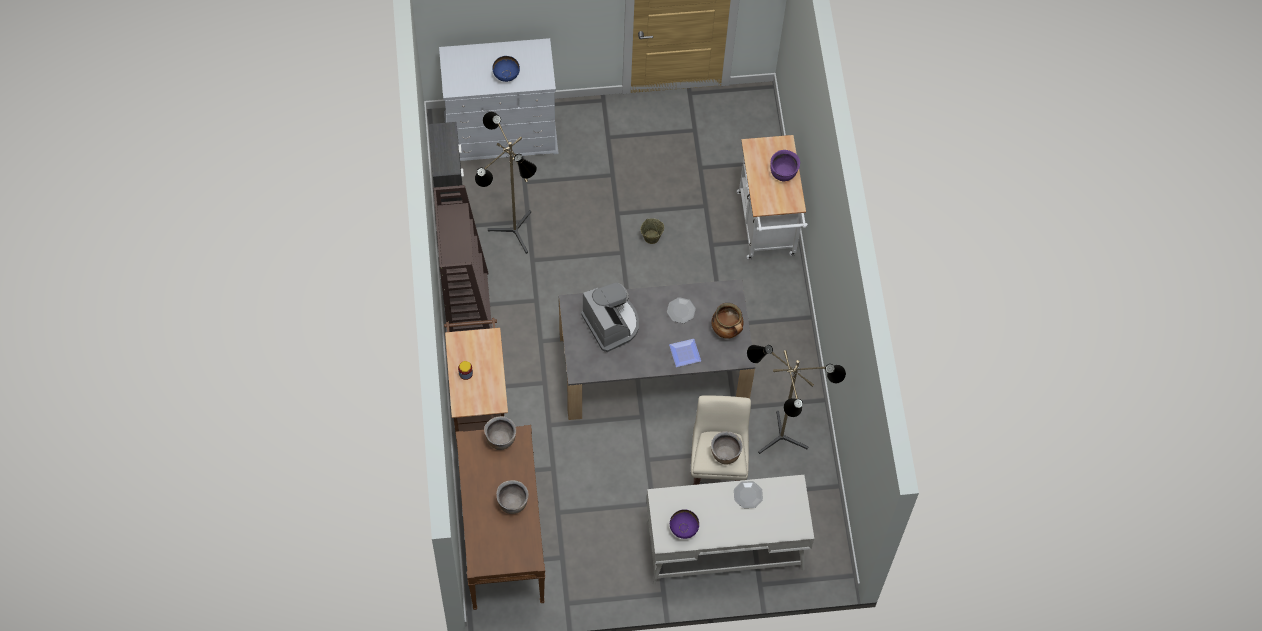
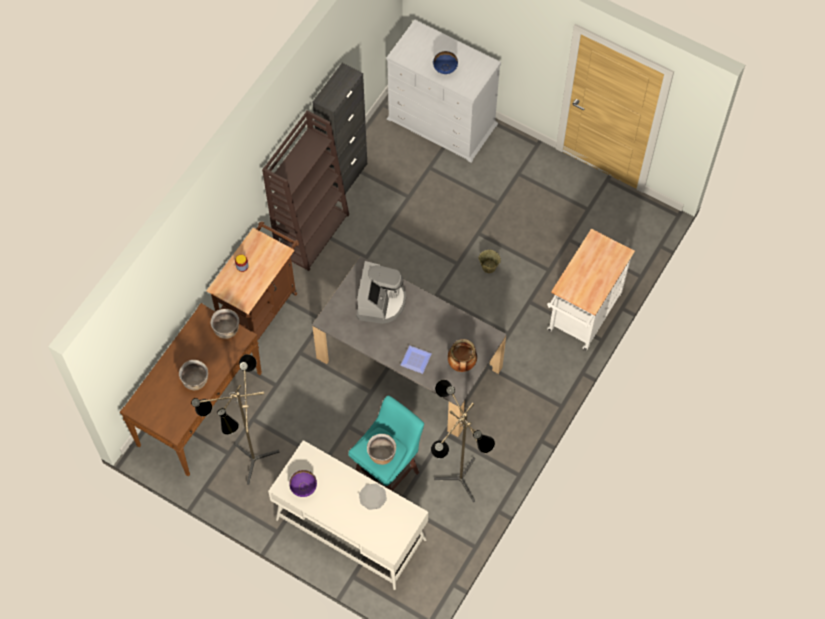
camera: 40 degrees right, 0 degrees up
(510, 234) = (387, 198): floor lamp -> floor lamp (248, 459)
(681, 310) = (440, 326): plate -> none
(716, 476) = (388, 474): beige stool -> turquoise stool
(783, 173) = (602, 275): purple cooking pot -> none

